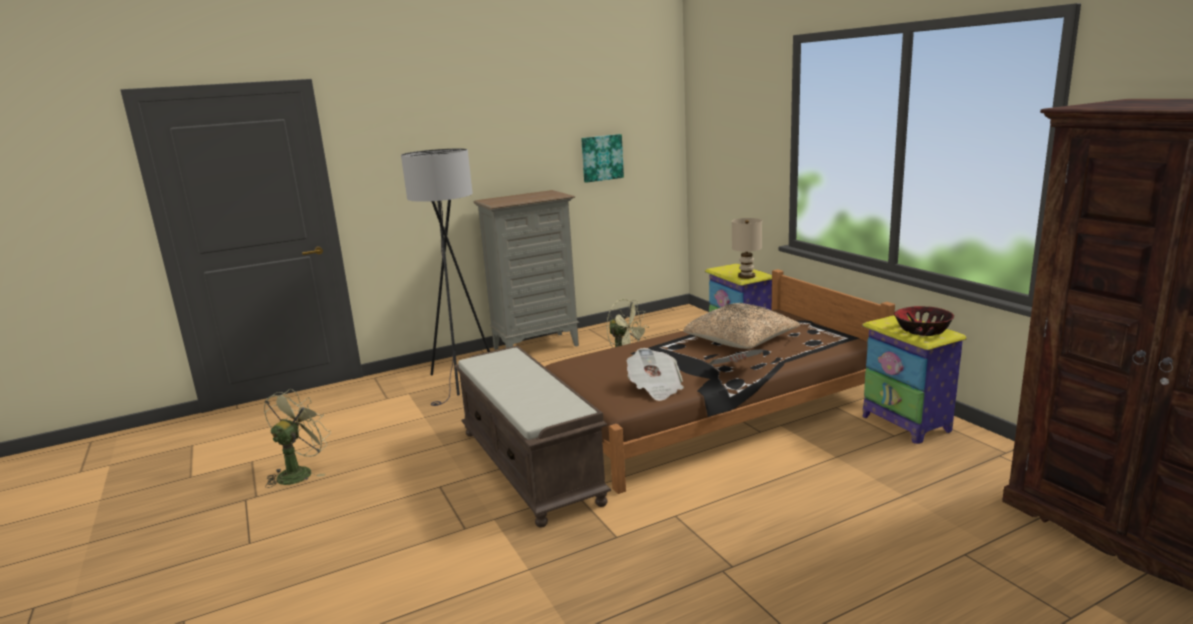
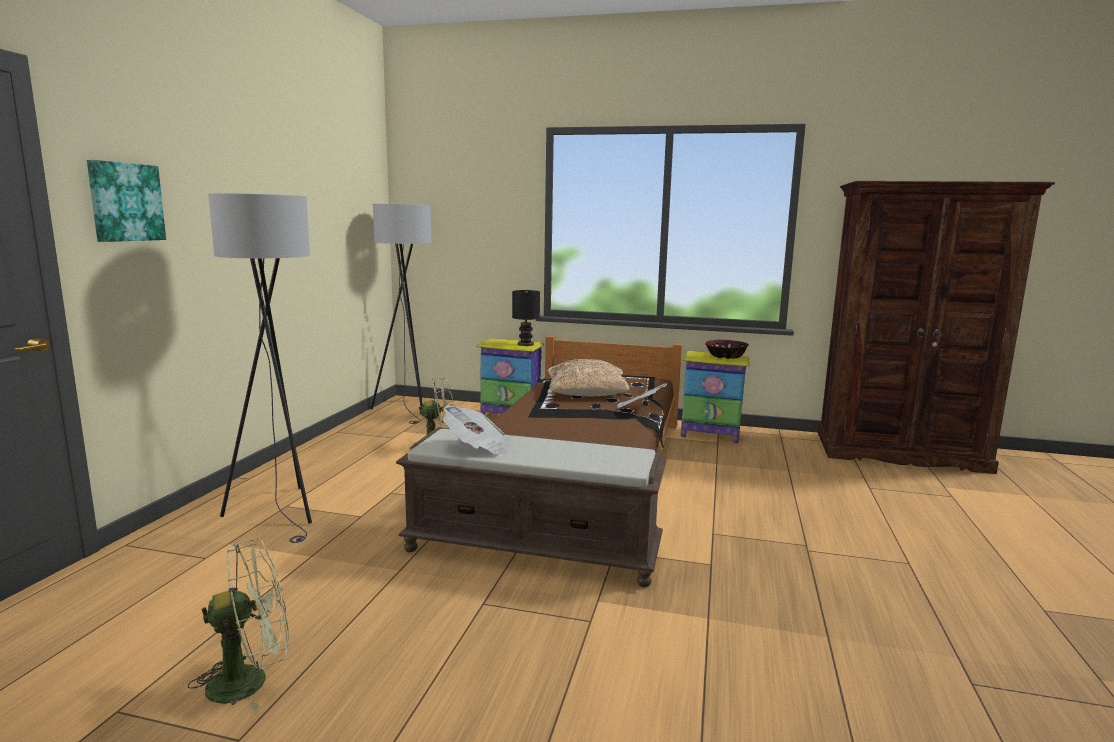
camera: 50 degrees left, 5 degrees down
(299, 472) = (251, 680): green fan -> green fan turned 90 degrees clockwise
(538, 347) = (311, 458): grey dresser -> none
(601, 158) = (336, 234): picture -> picture (125, 202)
(655, 388) = (614, 433): newspaper -> newspaper (477, 448)
(671, 320) = (408, 409): none -> grey floor lamp
(746, 276) = (525, 344): beige table lamp -> black table lamp

